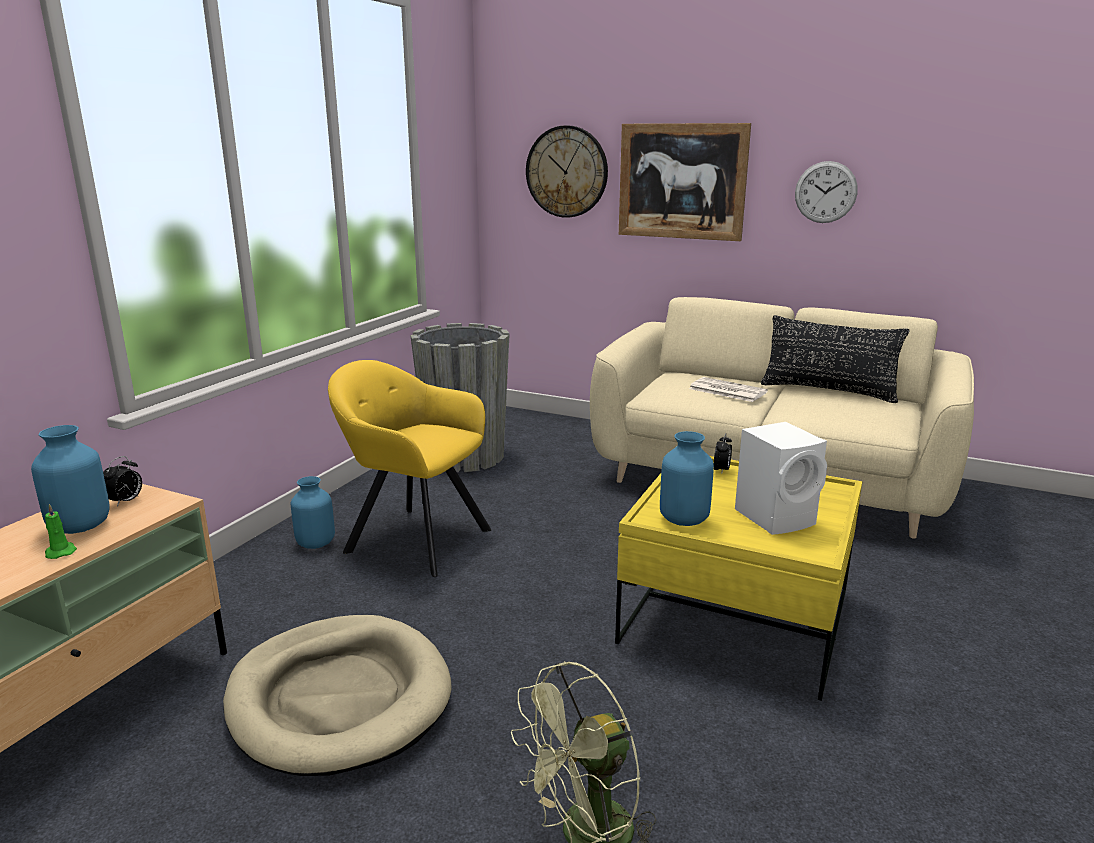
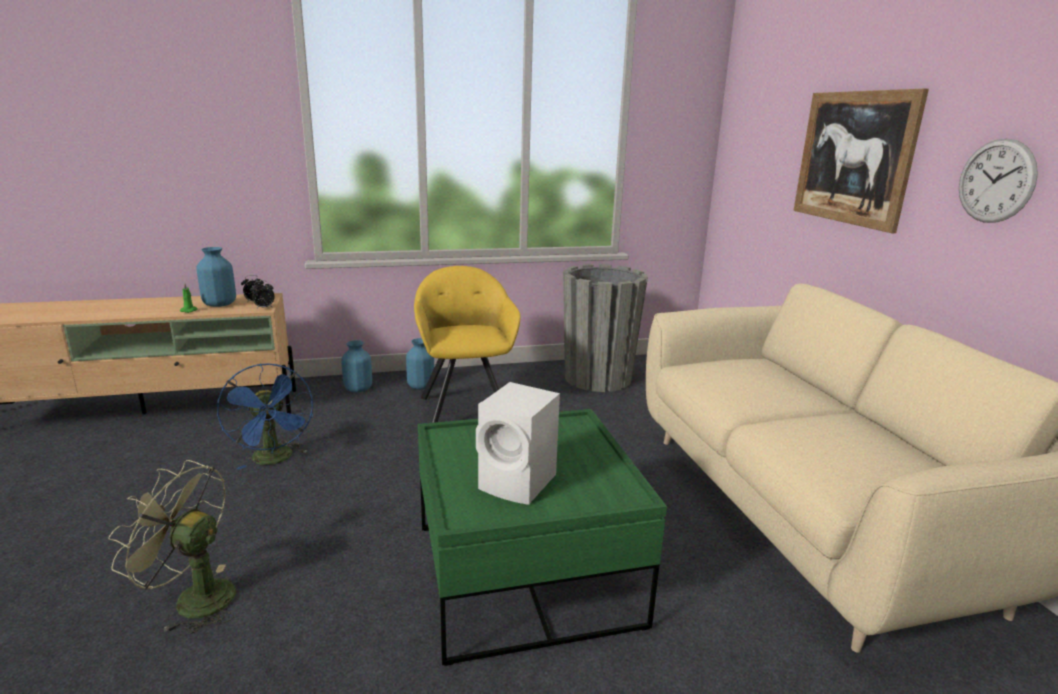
camera: 50 degrees right, 0 degrees up
(339, 698) = (275, 460): beige dog bed -> blue fan
(567, 172) = (770, 143): wall clock -> none
(683, 519) = (461, 446): blue vase -> blue vase (358, 389)
(721, 470) = (583, 436): alarm clock -> alarm clock (264, 308)
(726, 390) = (757, 387): newspaper -> none
(736, 617) = (525, 574): yellow coffee table -> green coffee table
(828, 391) = (881, 432): black pillow -> none

